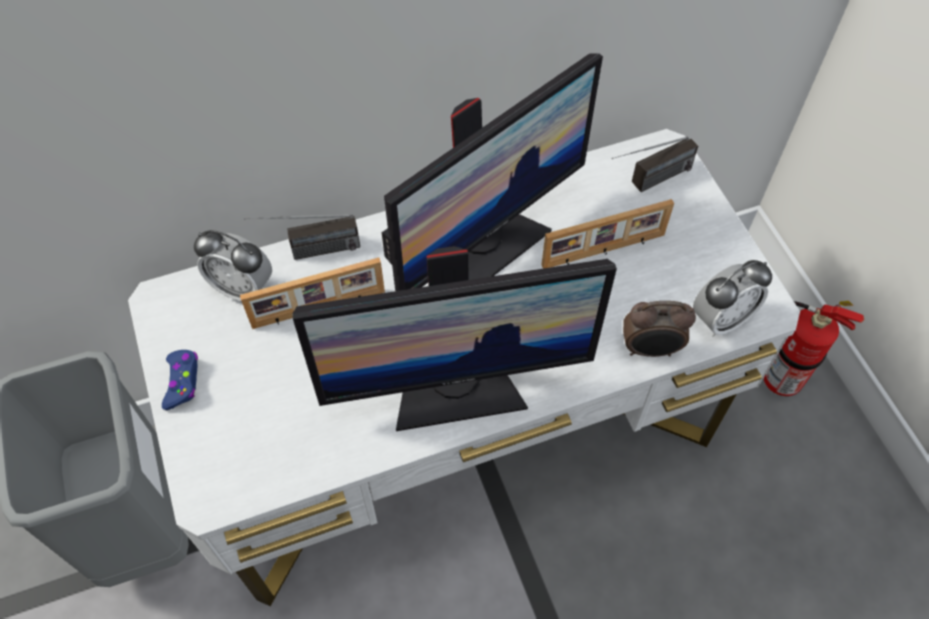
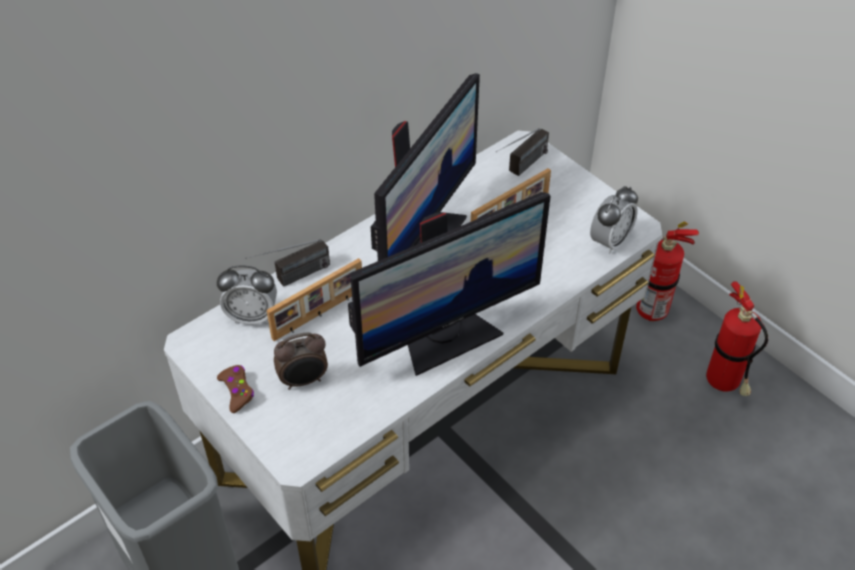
camera: 20 degrees left, 10 degrees down
(182, 381) = (237, 391): blue game controller -> brown game controller
(650, 349) = (570, 273): alarm clock -> alarm clock (304, 380)
(835, 504) = (724, 385): none -> fire extinguisher

